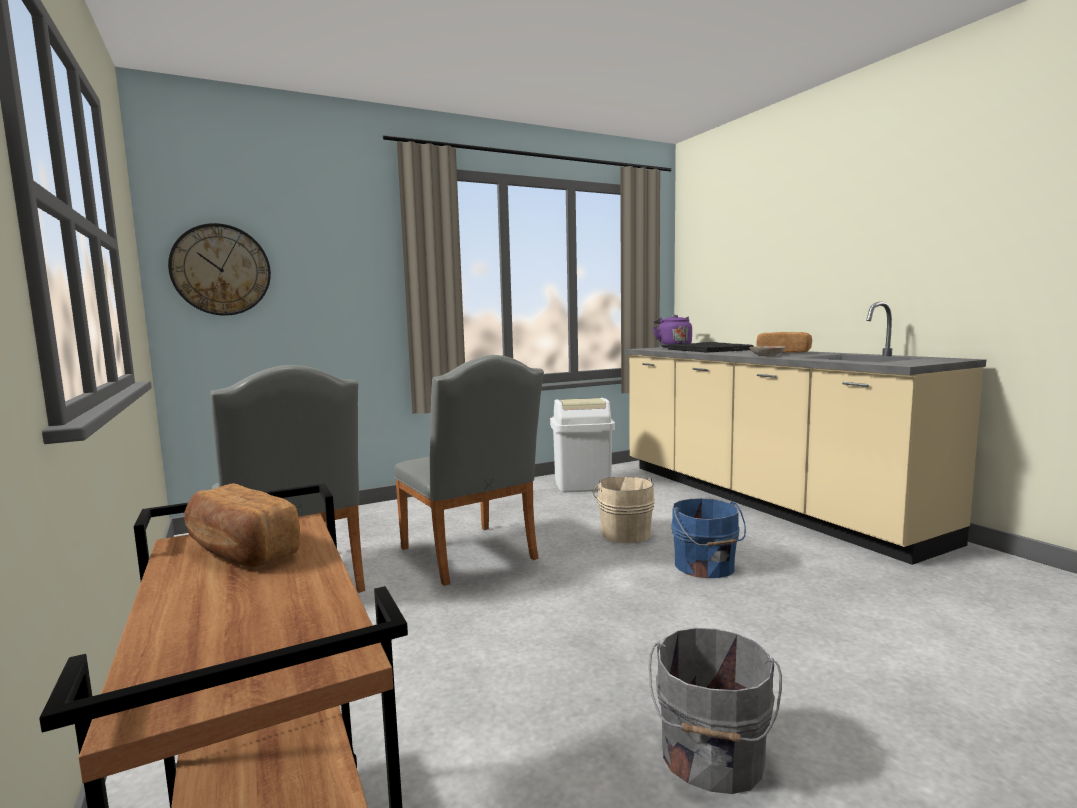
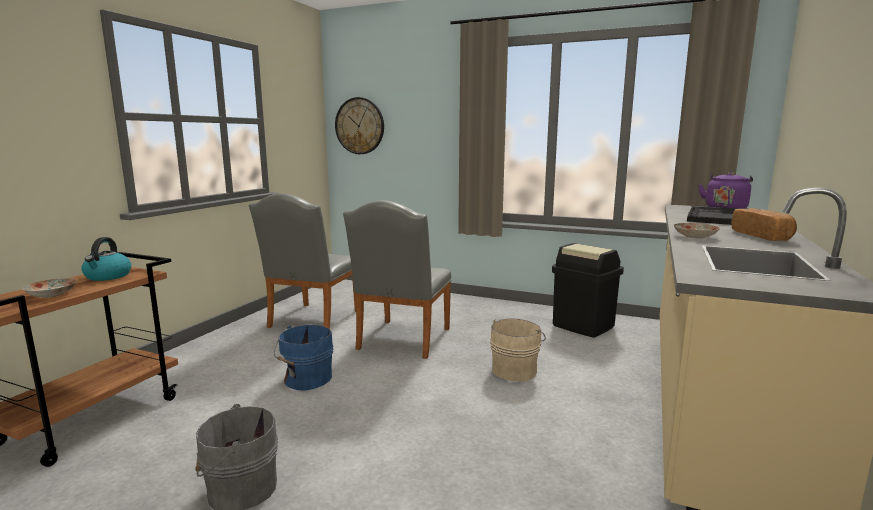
camera: 50 degrees right, 5 degrees up
(240, 551) = (108, 276): bread -> kettle
(284, 602) = (52, 295): none -> plate
(582, 485) = (582, 326): white trash can -> black trash can
(705, 567) = (500, 418): blue bucket -> blue bucket (306, 379)

